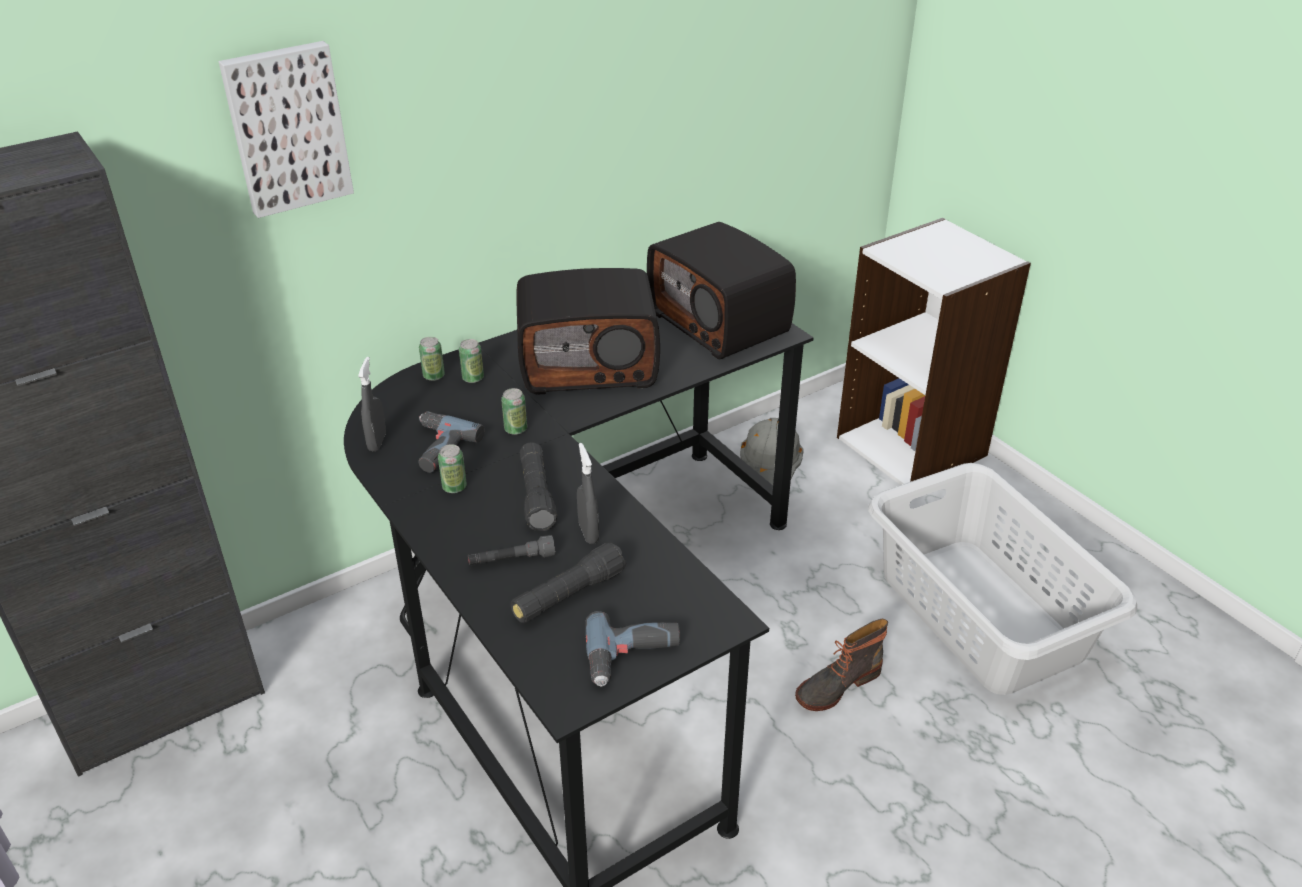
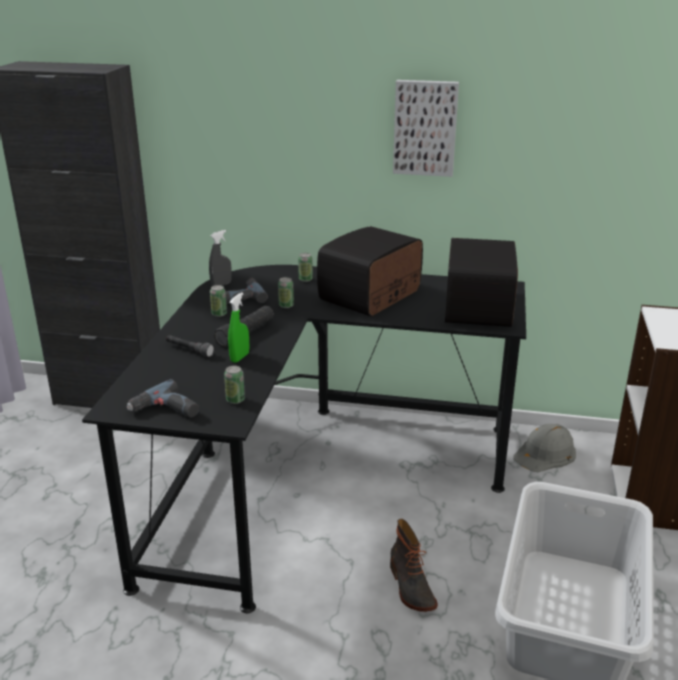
camera: 45 degrees right, 10 degrees down
(287, 128) = (238, 93): picture -> picture (425, 127)
(434, 376) = (290, 272): can -> can (235, 400)
(568, 595) = (186, 374): black flashlight -> none
(588, 532) = (240, 357): grey spray bottle -> green spray bottle
(589, 364) = (371, 296): radio -> radio turned 90 degrees clockwise
(836, 685) = (410, 587): boot -> boot turned 120 degrees counterclockwise

